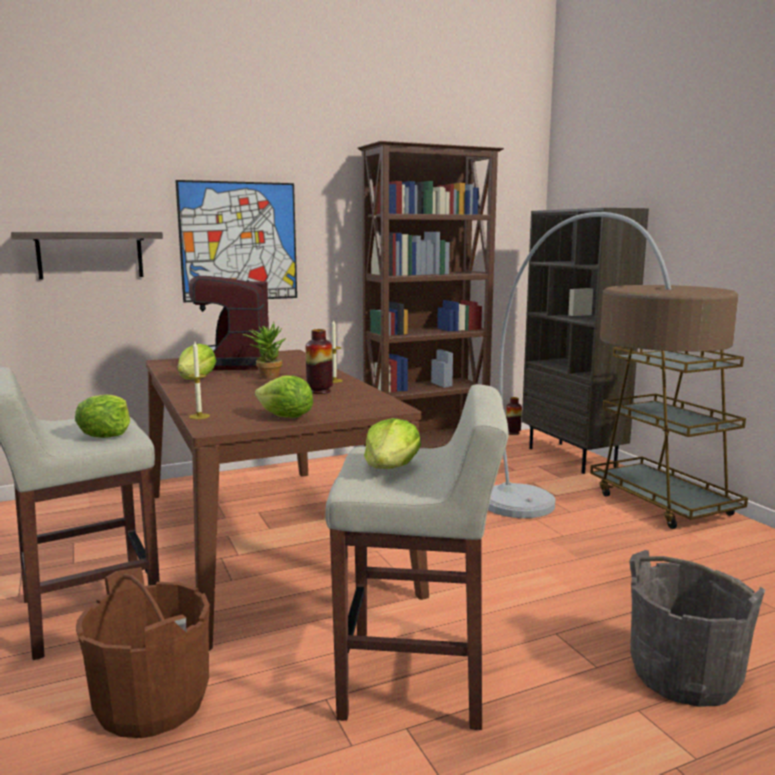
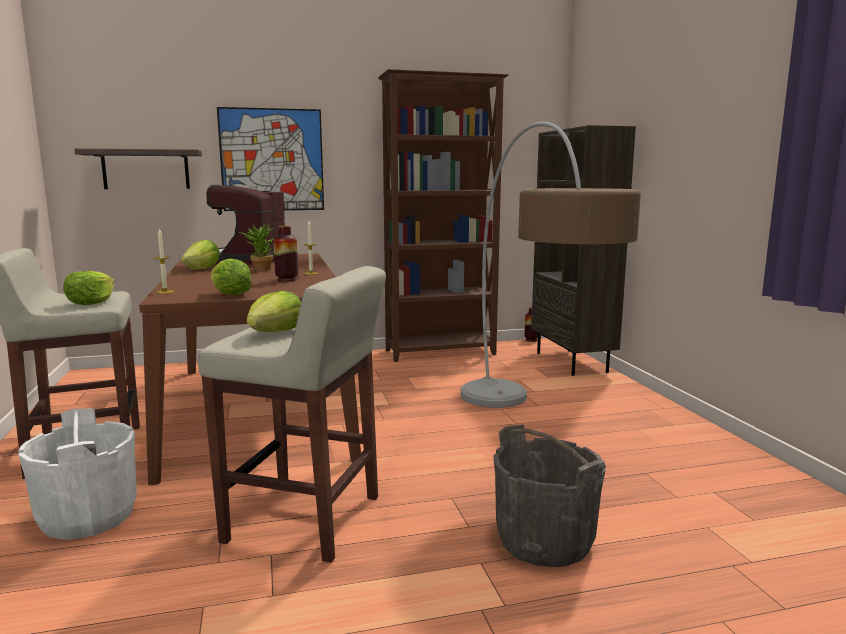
camera: 10 degrees right, 0 degrees up
(152, 702) = (88, 516): brown bucket -> white bucket
(662, 504) = (630, 404): brown cart -> none

